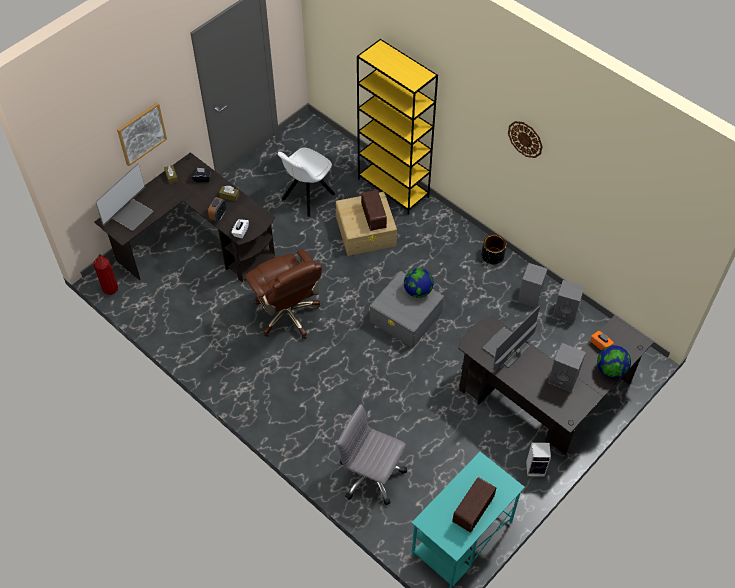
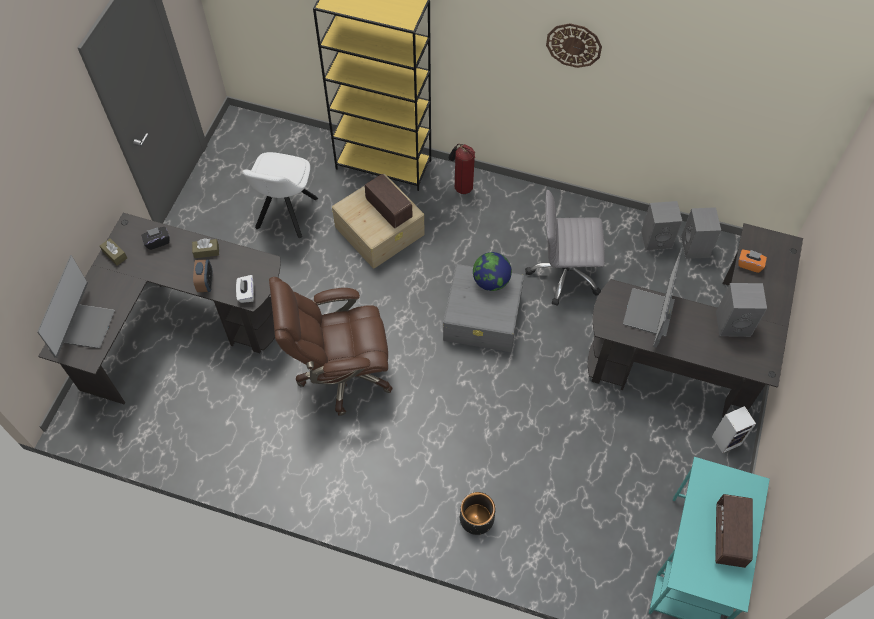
camera: 25 degrees left, 5 degrees up
(110, 288) = (90, 431): fire extinguisher -> fire extinguisher (461, 187)
(141, 133) = (58, 212): picture -> none
(288, 316) = (341, 374): brown office chair -> brown office chair turned 135 degrees clockwise
(371, 475) = (548, 534): grey office chair -> grey office chair (564, 273)
(492, 255) = (540, 203): black planter -> black planter (476, 518)
(530, 297) = (609, 236): grey speaker -> grey speaker (695, 247)
(610, 370) = (778, 291): globe -> none

